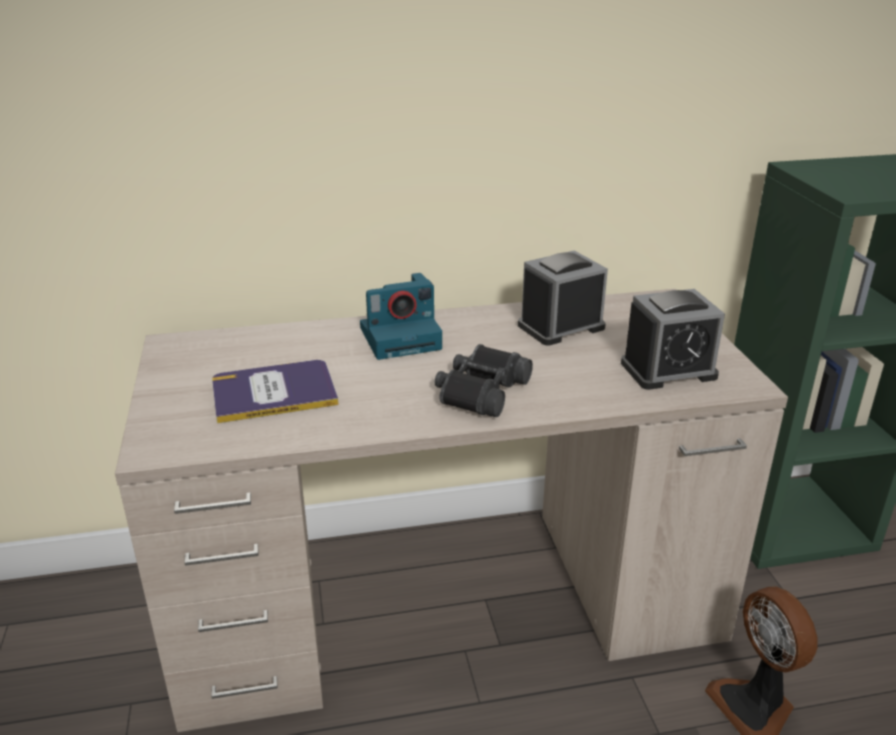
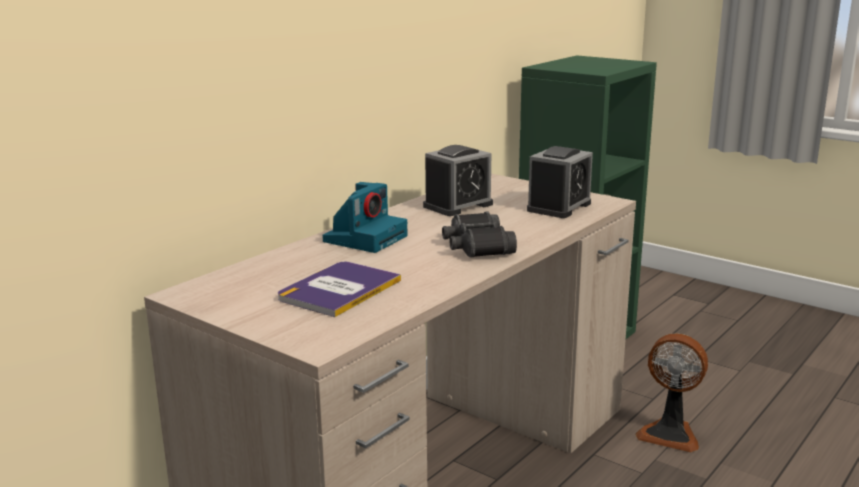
camera: 40 degrees left, 10 degrees down
(561, 326) = (458, 205): alarm clock -> alarm clock turned 150 degrees counterclockwise

